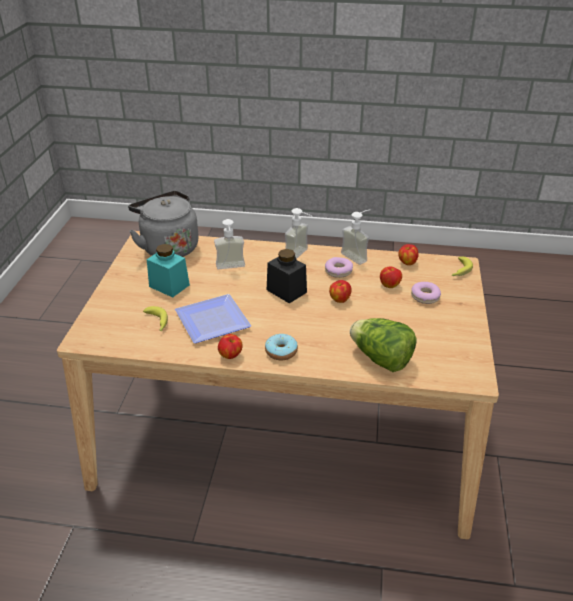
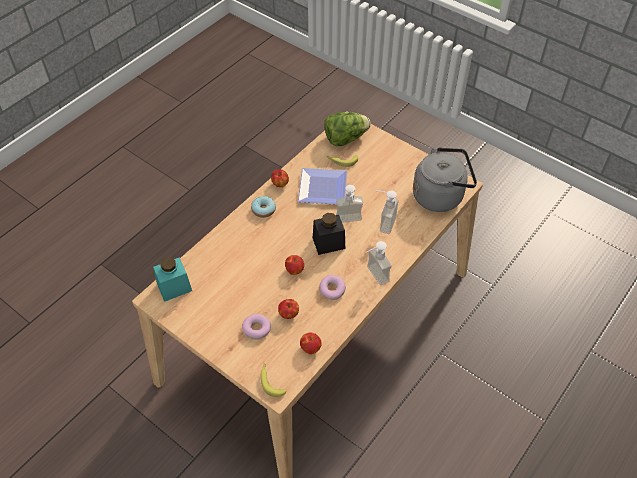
camera: 120 degrees right, 15 degrees up
(169, 286) = (382, 179): turquoise jar -> turquoise jar (174, 287)
(358, 255) = (346, 317): soap dispenser -> soap dispenser (349, 222)
(381, 359) = (214, 258): lettuce -> lettuce (345, 138)

